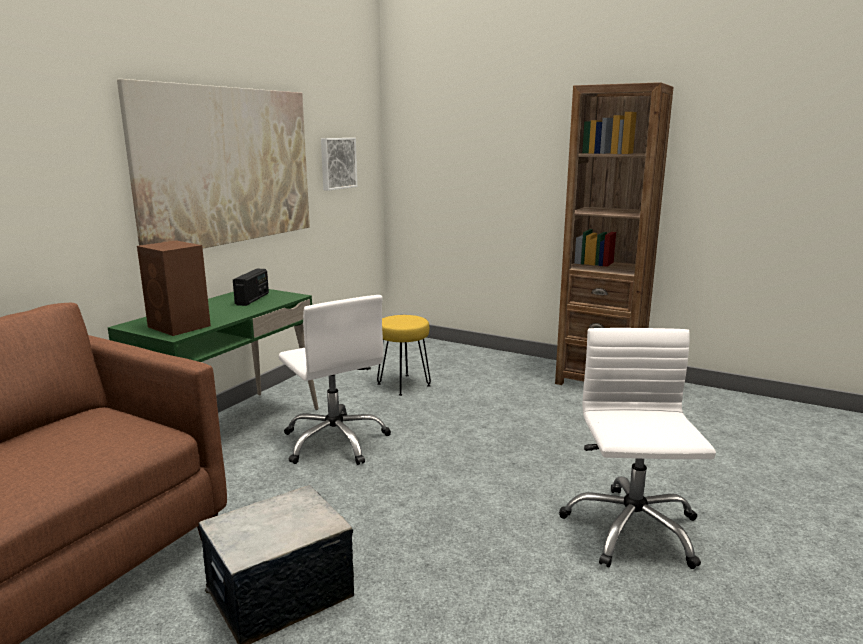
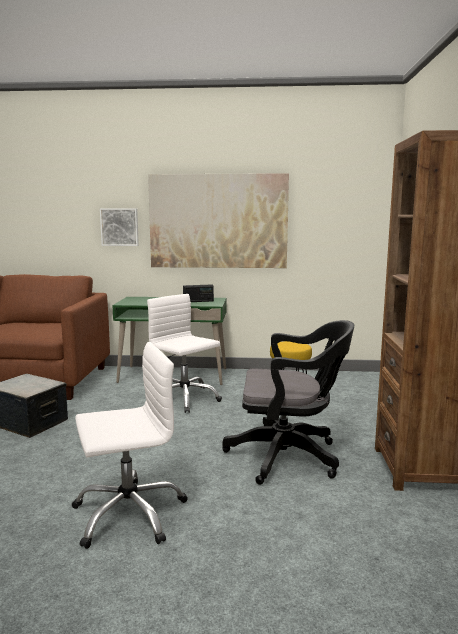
camera: 65 degrees right, 5 degrees down
(180, 326) = (136, 302): brown speaker -> none
(335, 441) = (184, 399): white office chair -> white office chair turned 105 degrees clockwise
(337, 163) = (328, 224): picture -> picture (120, 227)
(548, 420) = (289, 456): none -> black office chair

